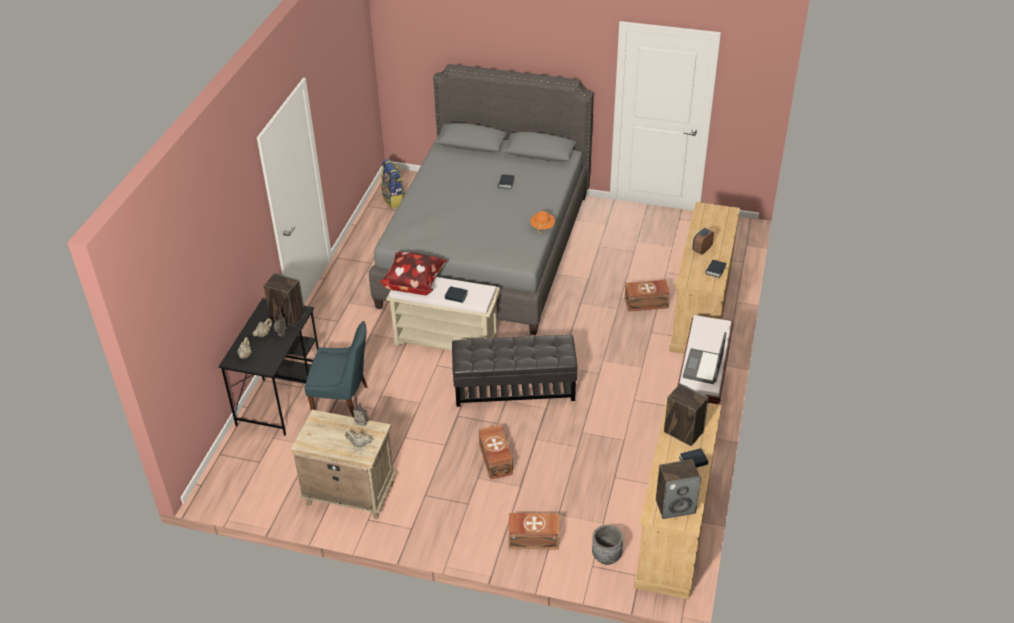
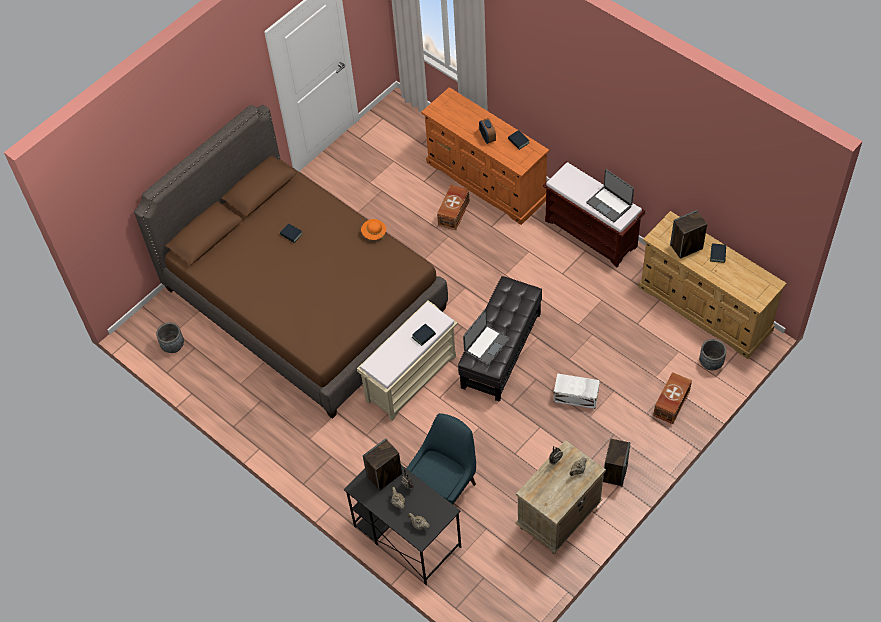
camera: 60 degrees left, 15 degrees up
(394, 200) = (173, 346): backpack -> grey planter
(414, 283) = (385, 362): pillow -> none
(484, 349) = (486, 345): none -> laptop
(486, 249) = (304, 299): grey bed -> brown bed
(495, 460) = (576, 397): brown storage box -> white storage box
(675, 506) = (755, 285): speaker -> speaker (615, 472)
(701, 311) = (487, 181): beige dresser -> orange dresser

